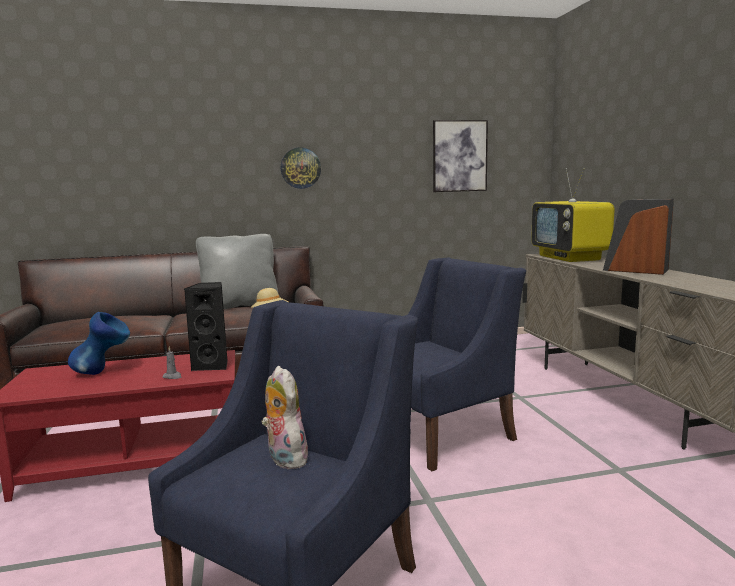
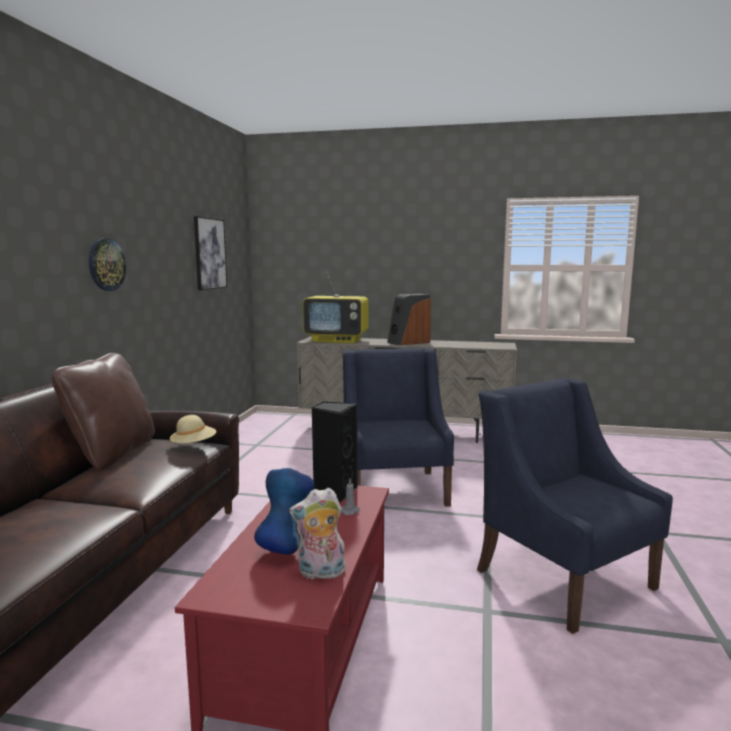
camera: 65 degrees left, 0 degrees up
(240, 305) = (112, 453): grey pillow -> brown pillow
(284, 459) = (578, 487): plush toy -> plush toy (320, 573)

